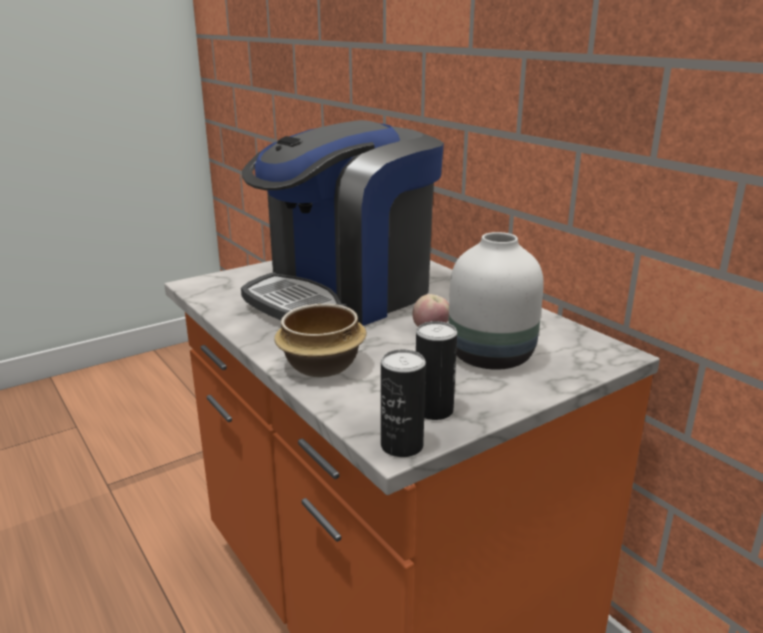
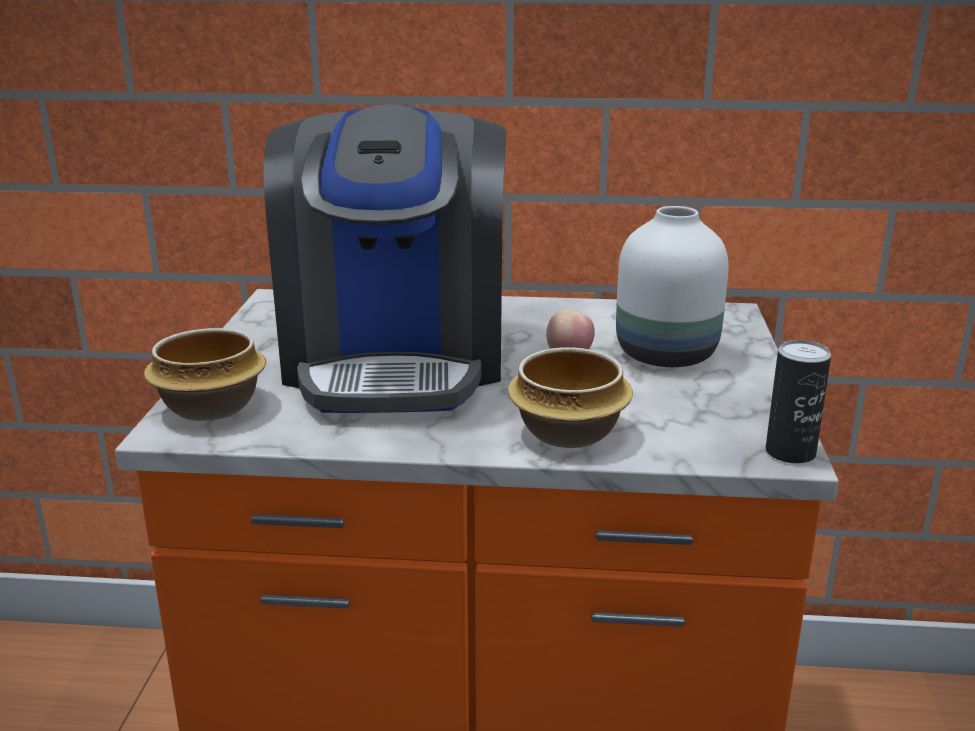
camera: 50 degrees left, 0 degrees up
(225, 281) = (209, 408): none -> bowl
(433, 410) = (740, 416): can -> none

